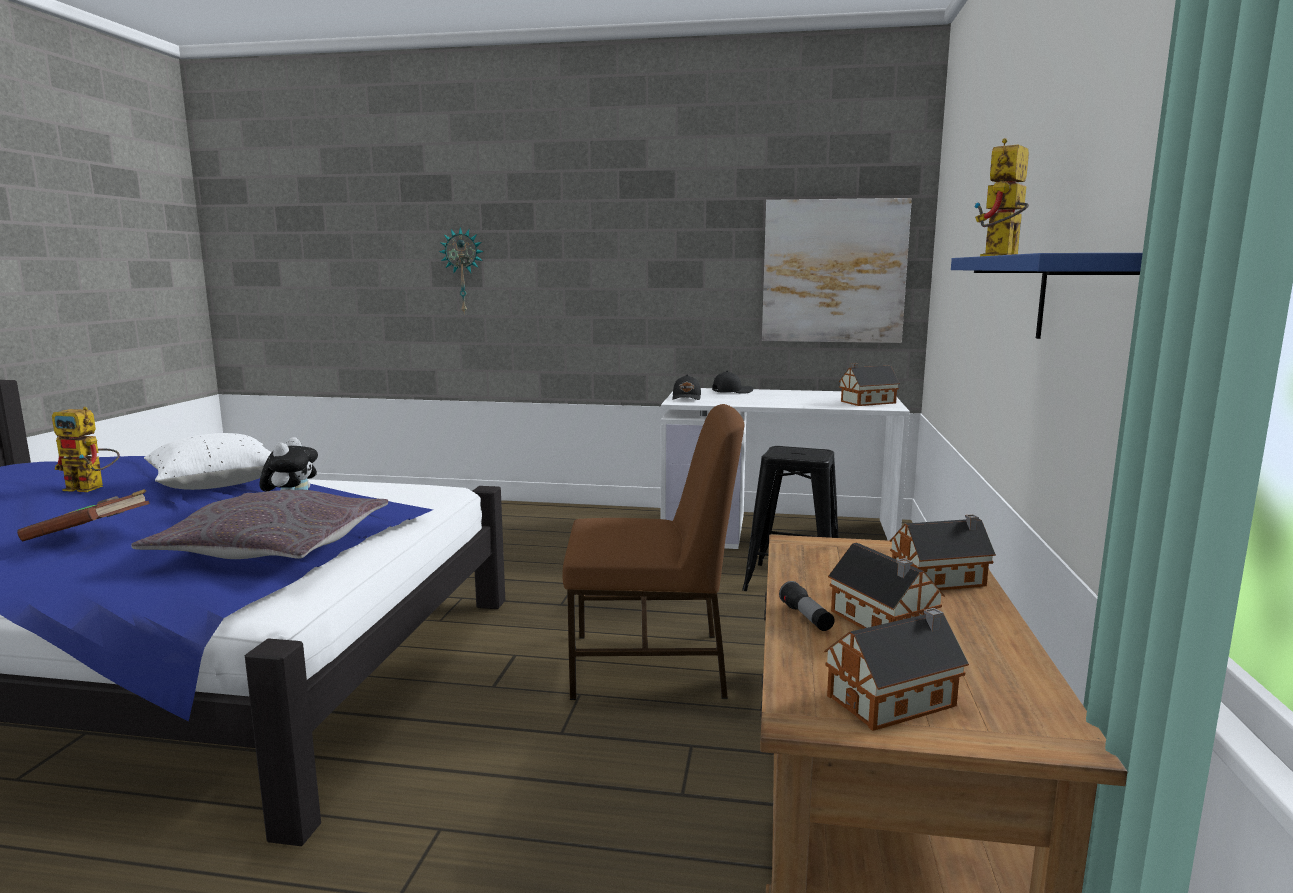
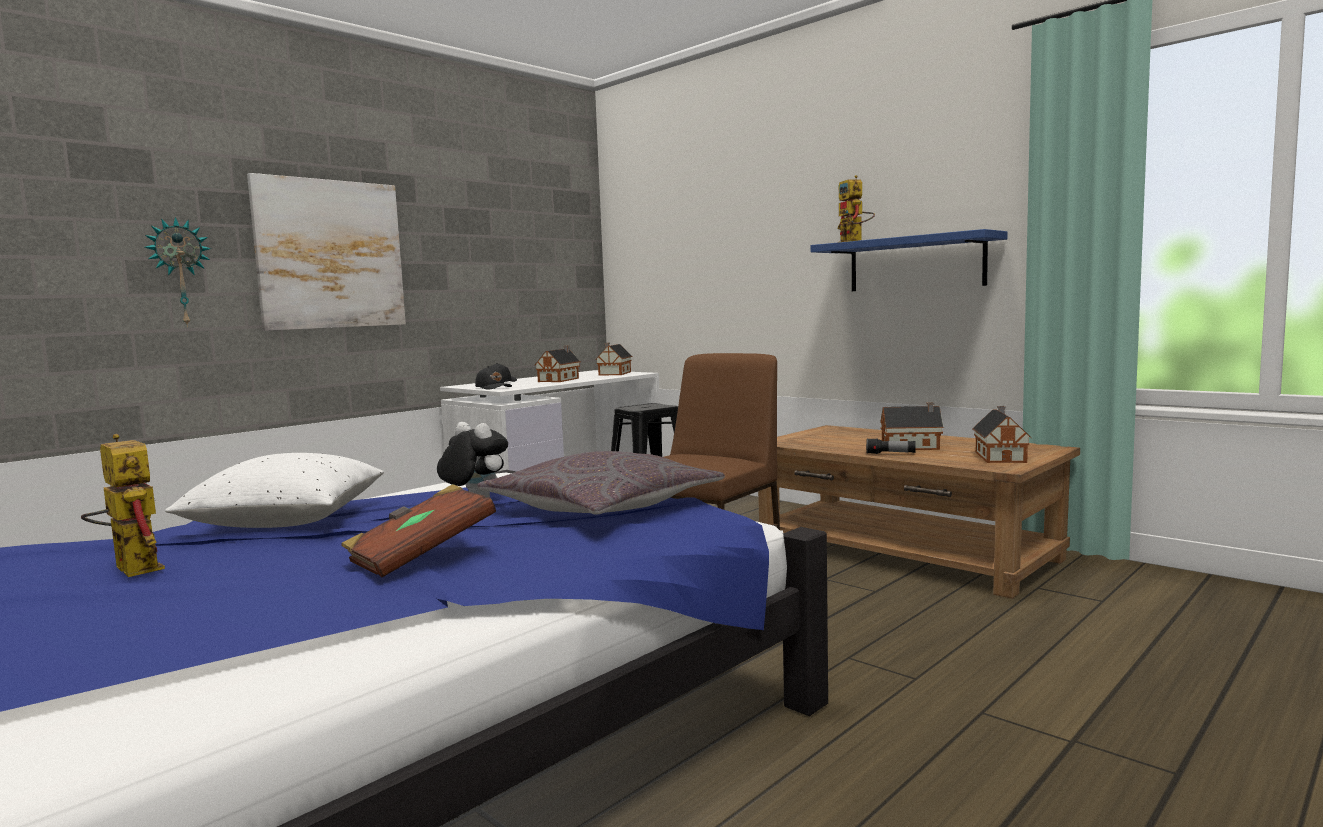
camera: 55 degrees left, 5 degrees down
(92, 488) = (130, 567): toy robot -> toy robot turned 90 degrees counterclockwise
(833, 271) = (545, 274): picture -> picture (330, 254)
(942, 579) = (868, 434): toy house -> toy house (560, 380)

